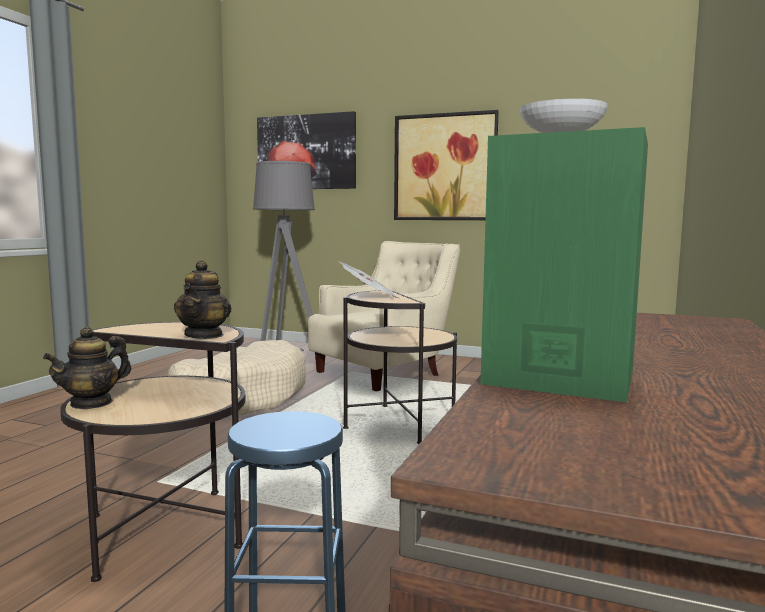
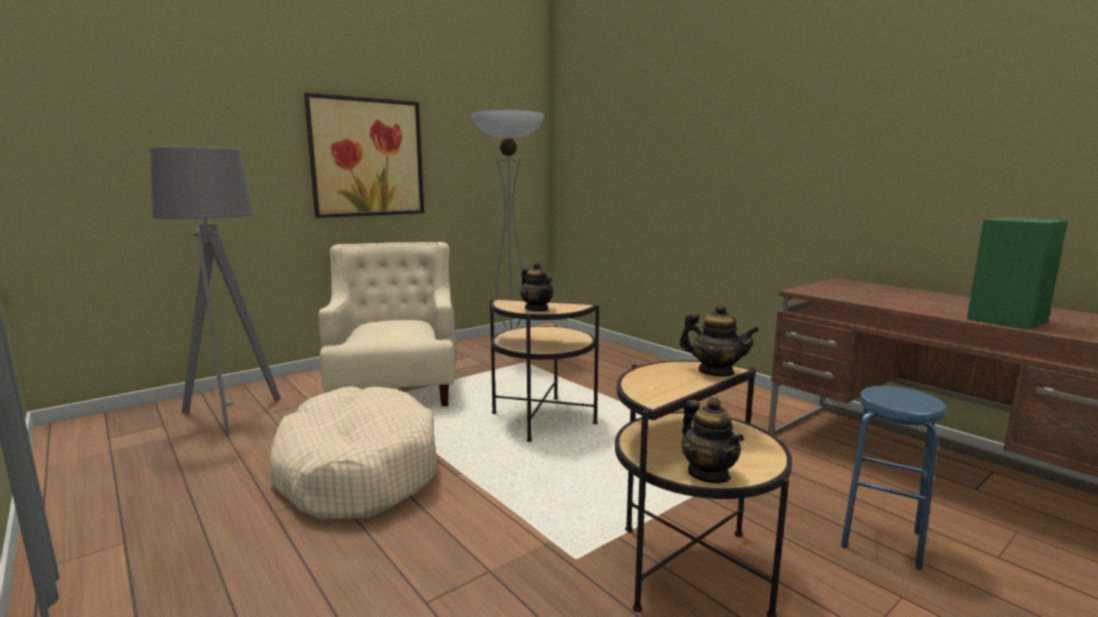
camera: 60 degrees left, 5 degrees up
(306, 152) = (162, 126): picture -> none
(369, 297) = (537, 309): newspaper -> teapot

